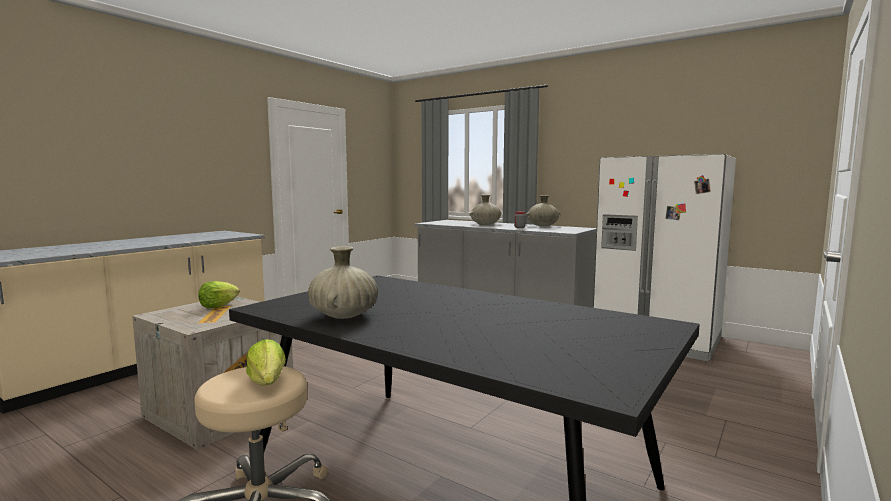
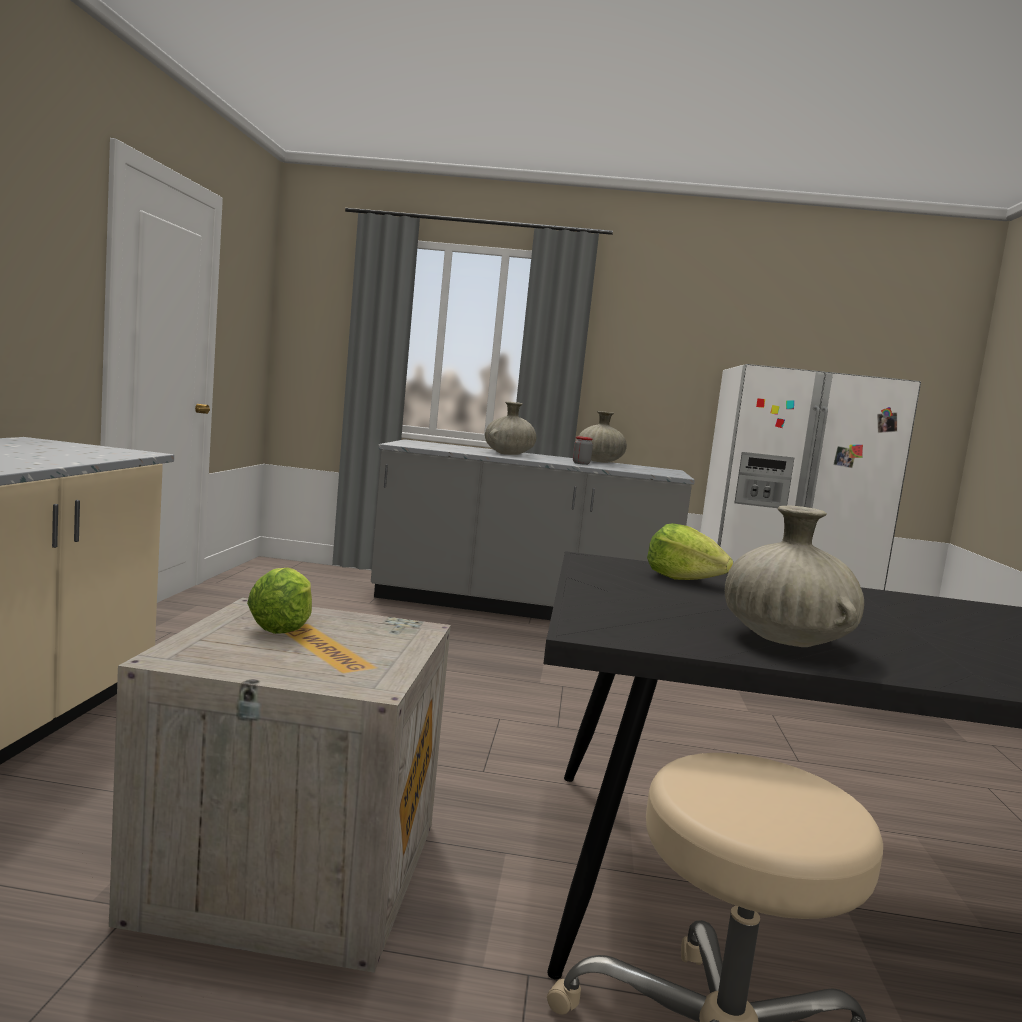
camera: 30 degrees left, 0 degrees up
(267, 382) = (792, 793): lettuce -> lettuce (683, 579)

